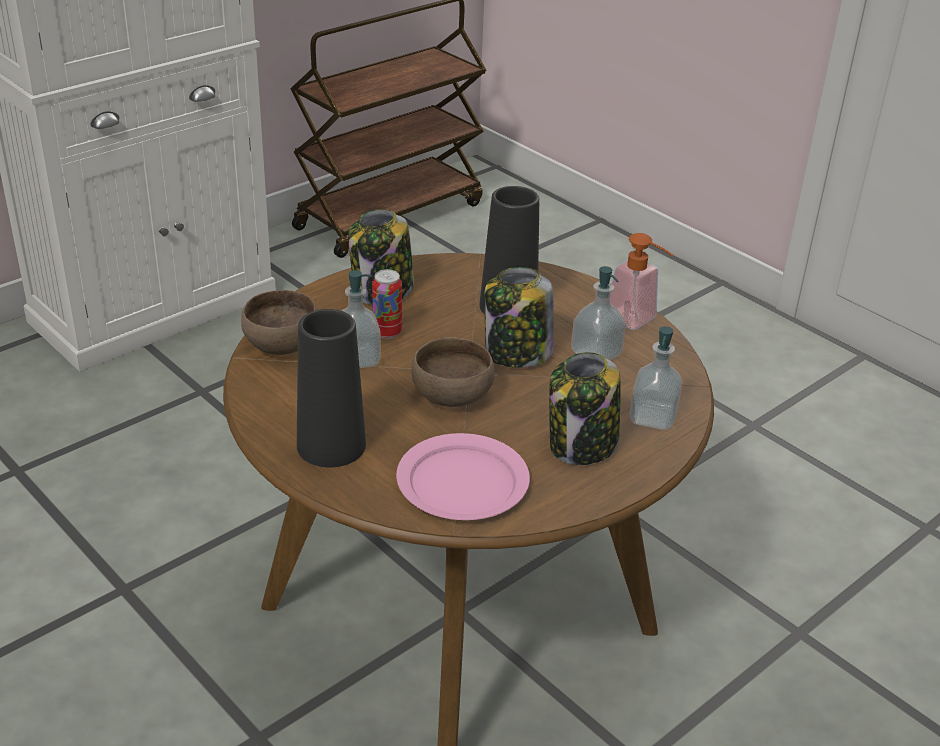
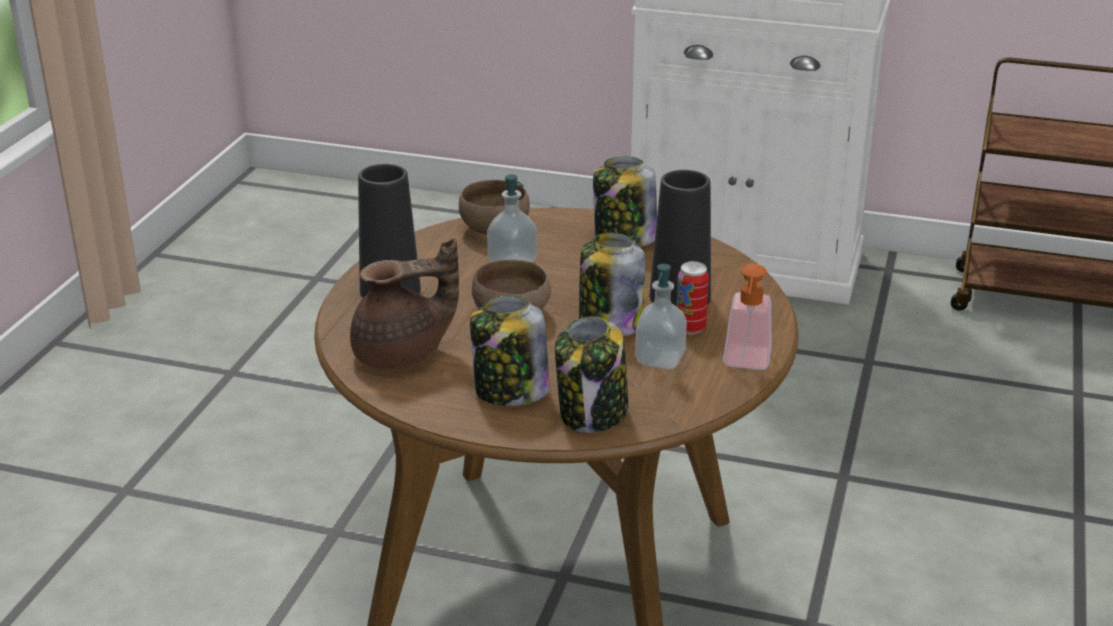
camera: 60 degrees right, 5 degrees down
(387, 332) = (566, 261): can -> can (690, 328)
(463, 482) = (402, 355): pink plate -> brown teapot
(652, 418) = (593, 414): soap dispenser -> jar

